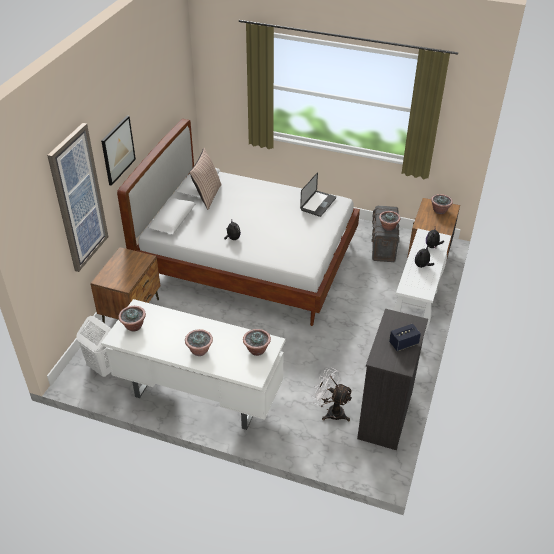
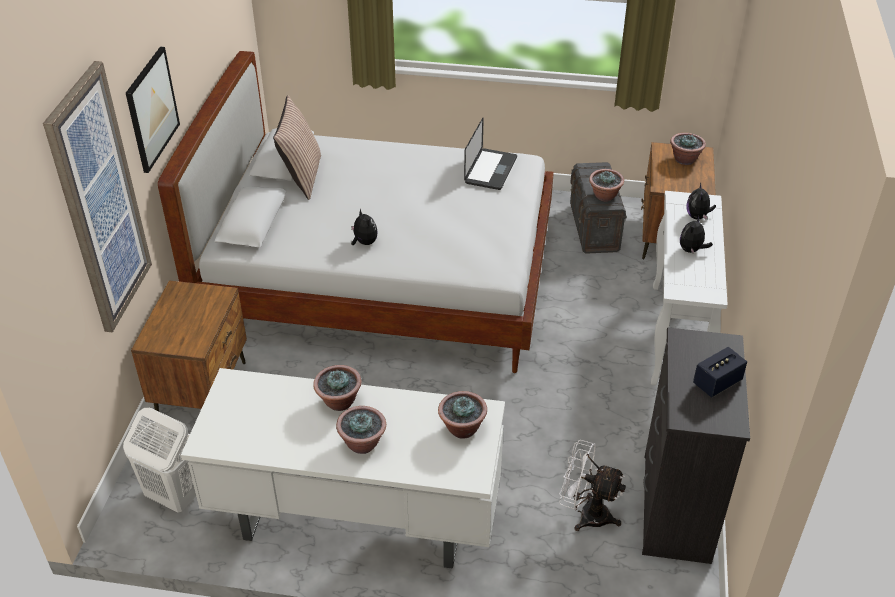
camera: 10 degrees left, 0 degrees up
(133, 326) = (233, 417): potted plant -> potted plant (339, 402)

